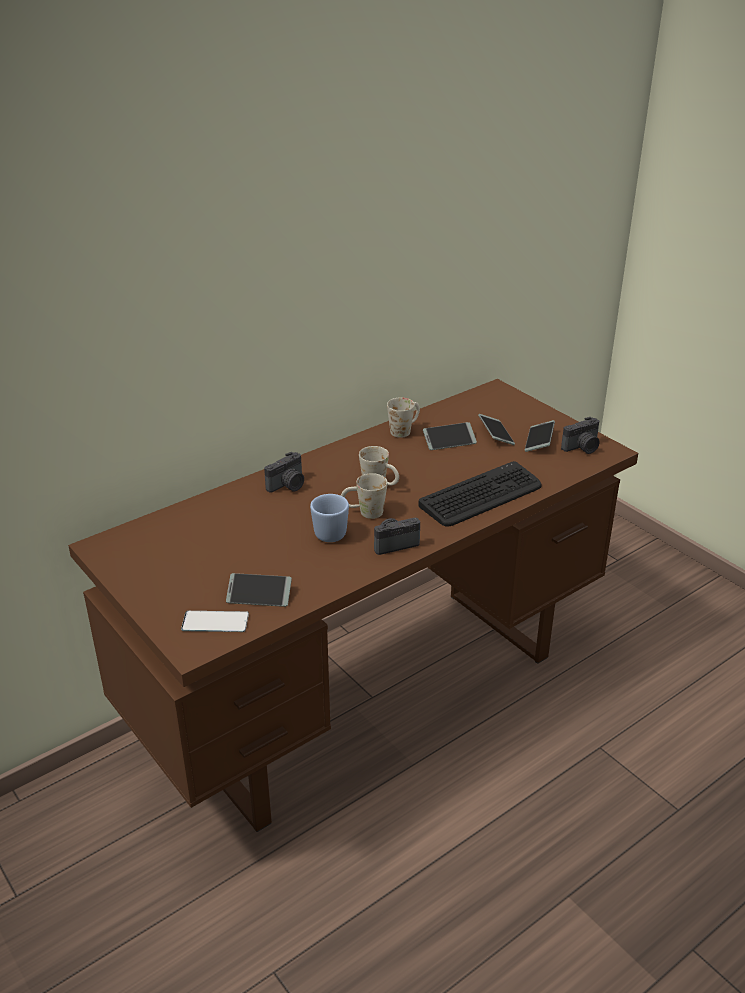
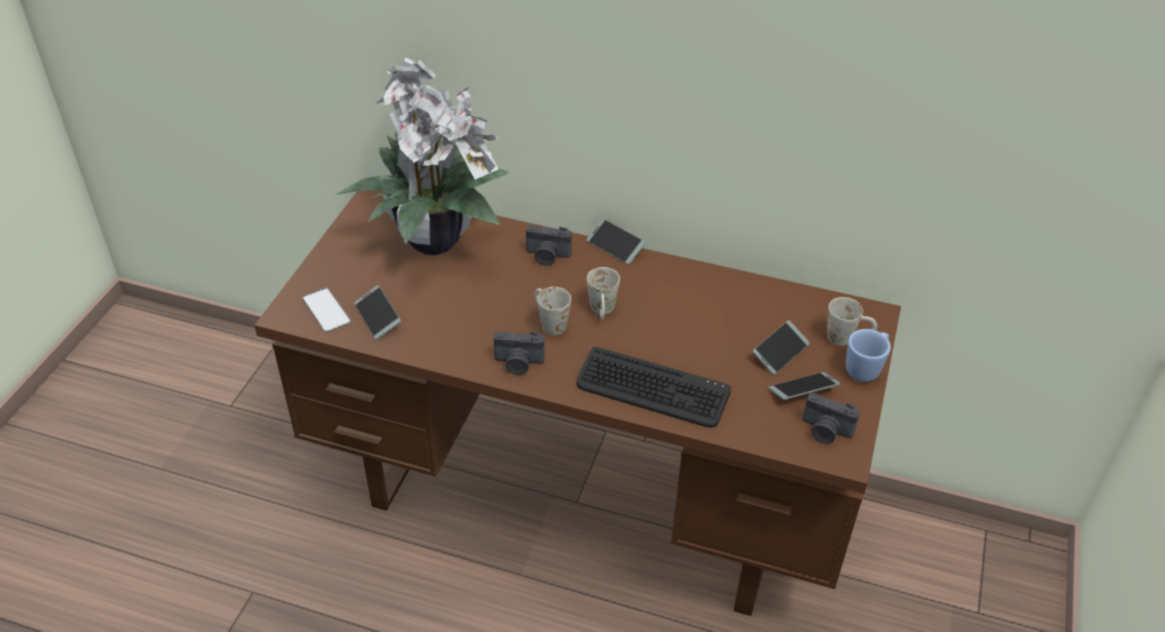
camera: 55 degrees right, 10 degrees up
(195, 531) = (433, 238): none -> potted plant
(329, 531) = (501, 314): blue mug -> blue mug (866, 368)
(394, 543) = (518, 363): camera -> camera turned 150 degrees clockwise
(404, 430) = (717, 284): white mug -> white mug (847, 338)
(449, 441) = (729, 324): phone -> phone (615, 246)

